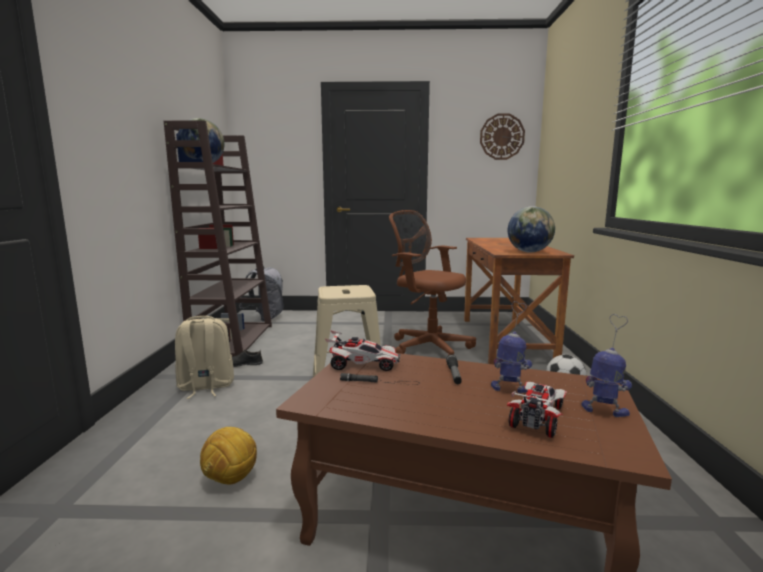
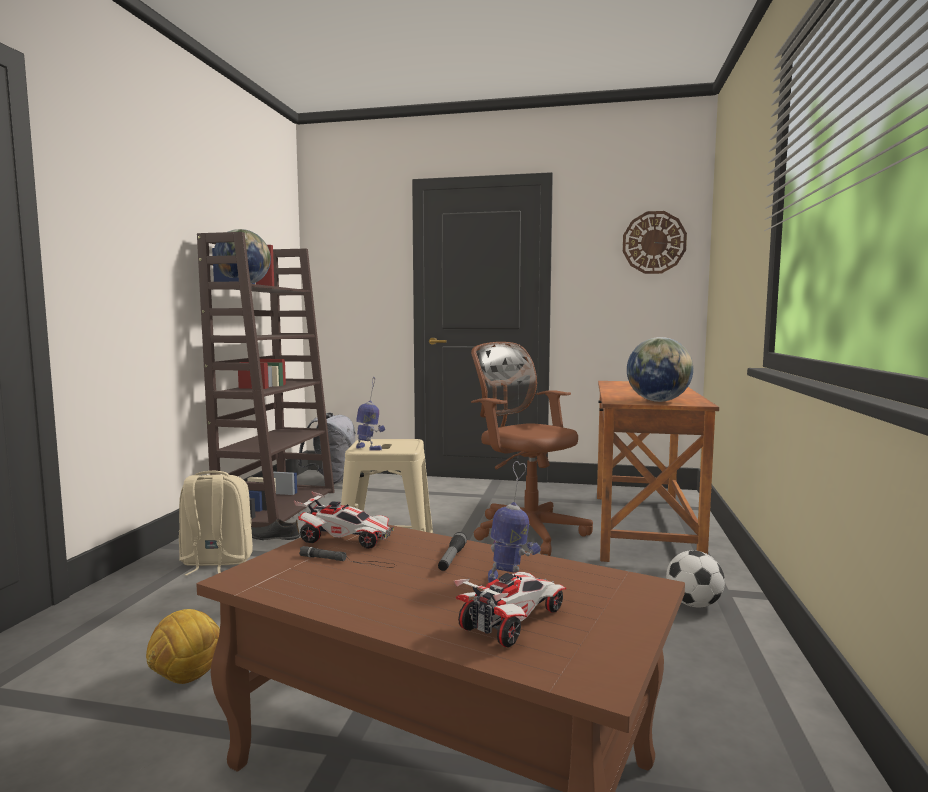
camera: 10 degrees right, 5 degrees down
(605, 411) = (617, 620): toy robot -> toy robot (369, 448)

